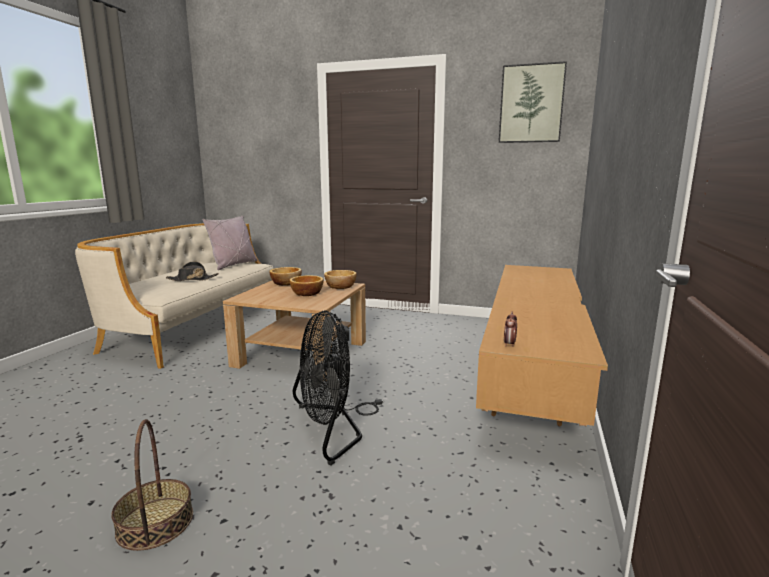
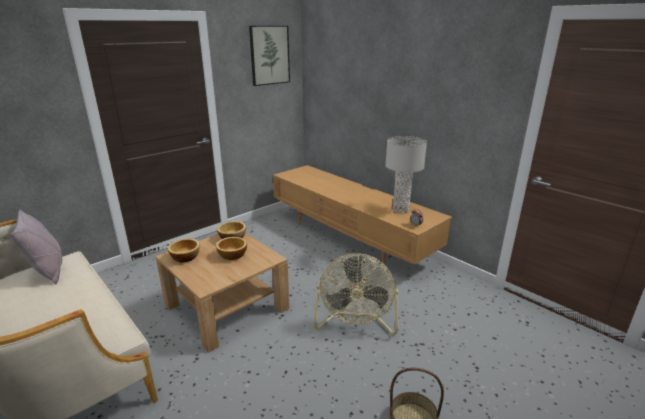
camera: 60 degrees left, 10 degrees up
(192, 279) = (76, 306): black hat -> none
(335, 425) = (353, 322): black fan -> beige fan
(545, 328) = (400, 210): none -> white table lamp

